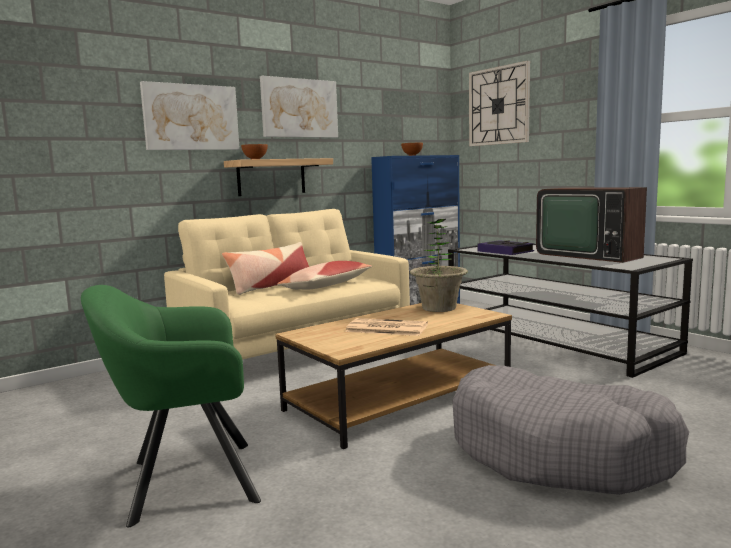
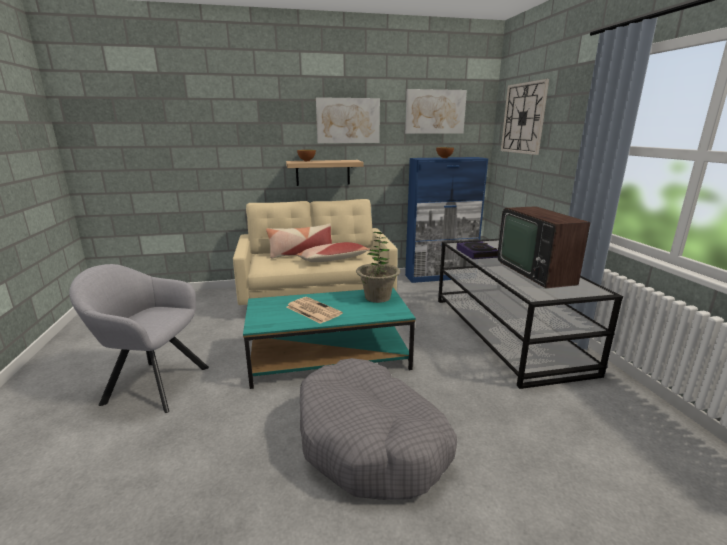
camera: 25 degrees right, 10 degrees up
(183, 482) = (152, 384): green armchair -> grey armchair
(191, 117) = (262, 130): picture -> picture (435, 111)
(399, 398) = (329, 357): brown coffee table -> turquoise coffee table

